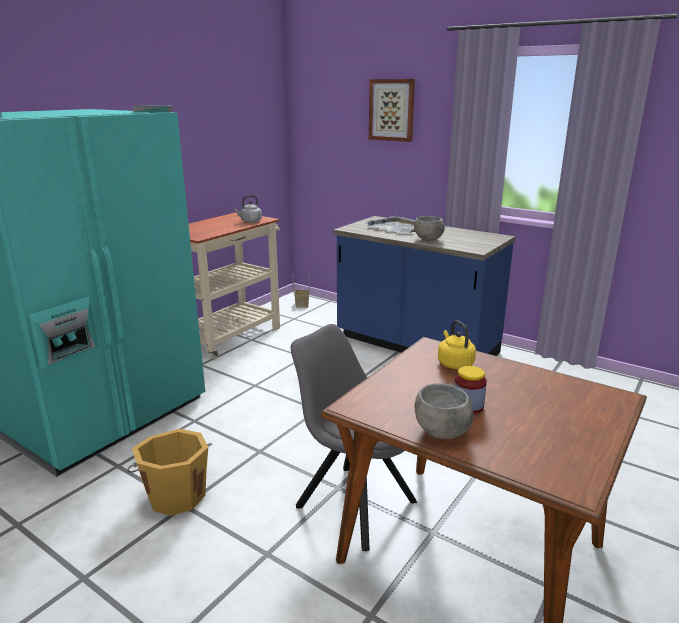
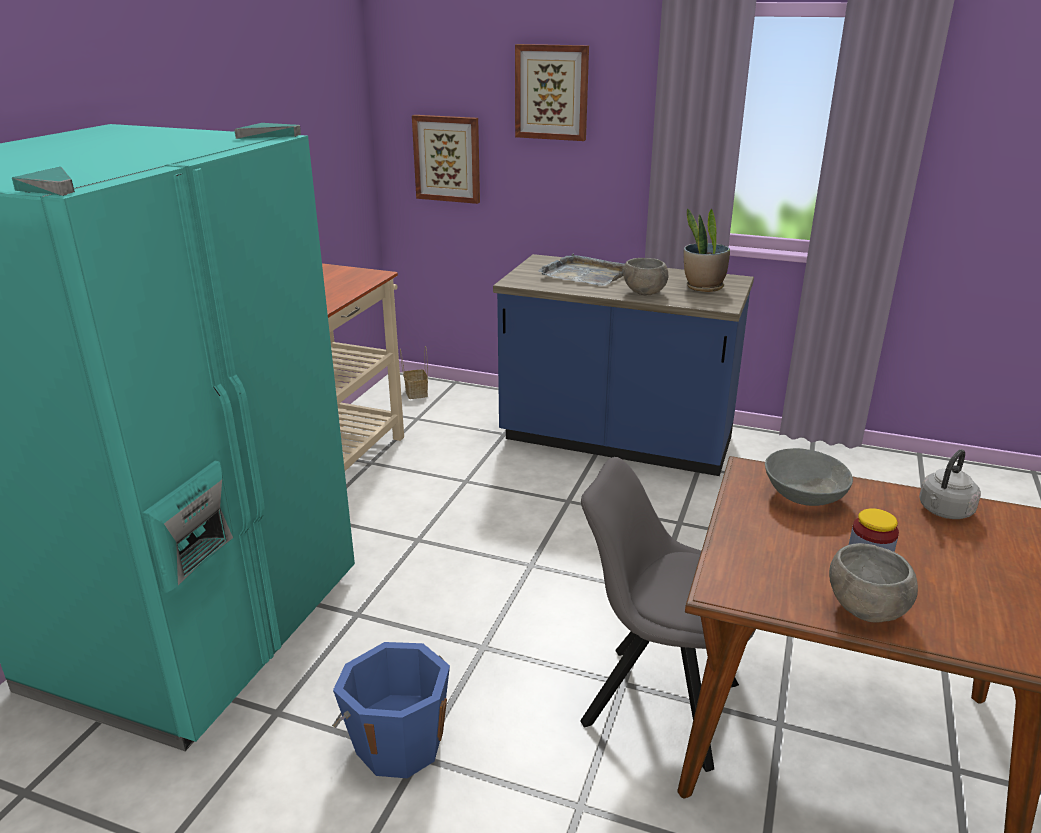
camera: 15 degrees left, 5 degrees up
(176, 495) = (398, 743): orange bucket -> blue bucket
(250, 221) = (357, 281): grey kettle -> grey kettle (943, 511)
(330, 153) = (447, 158): none -> picture
(454, 363) = (802, 495): yellow kettle -> grey bowl
(472, 239) = (703, 287): none -> potted plant

